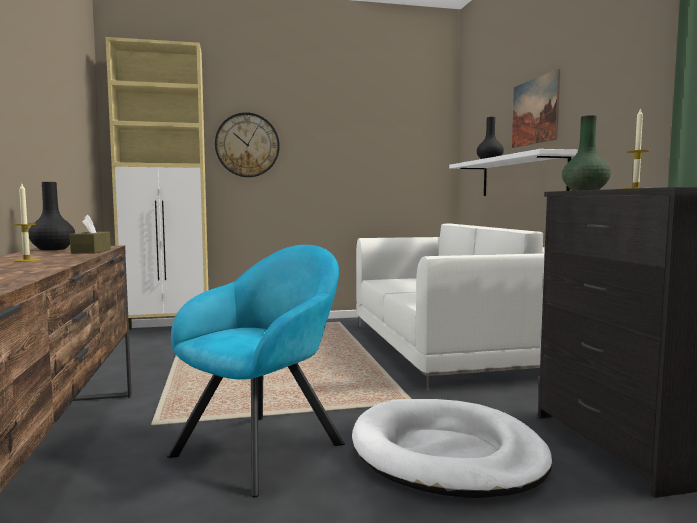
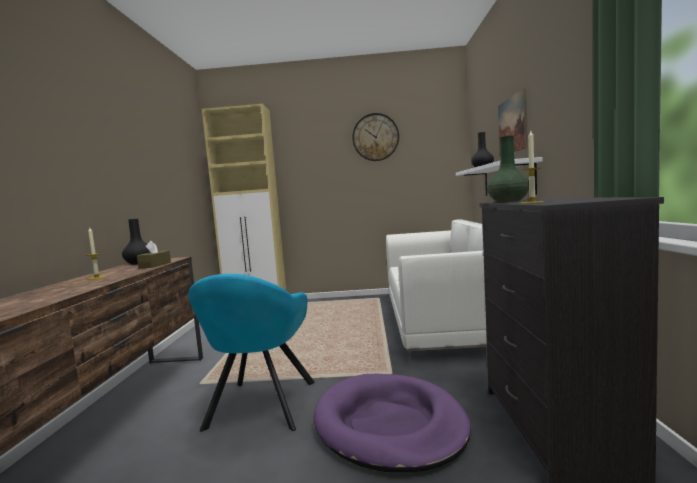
camera: 15 degrees right, 0 degrees up
(247, 145) = (305, 171): wall clock -> wall clock (375, 137)
(265, 446) = (260, 407): turquoise armchair -> turquoise armchair turned 135 degrees clockwise
(447, 454) = (389, 425): white dog bed -> purple dog bed

